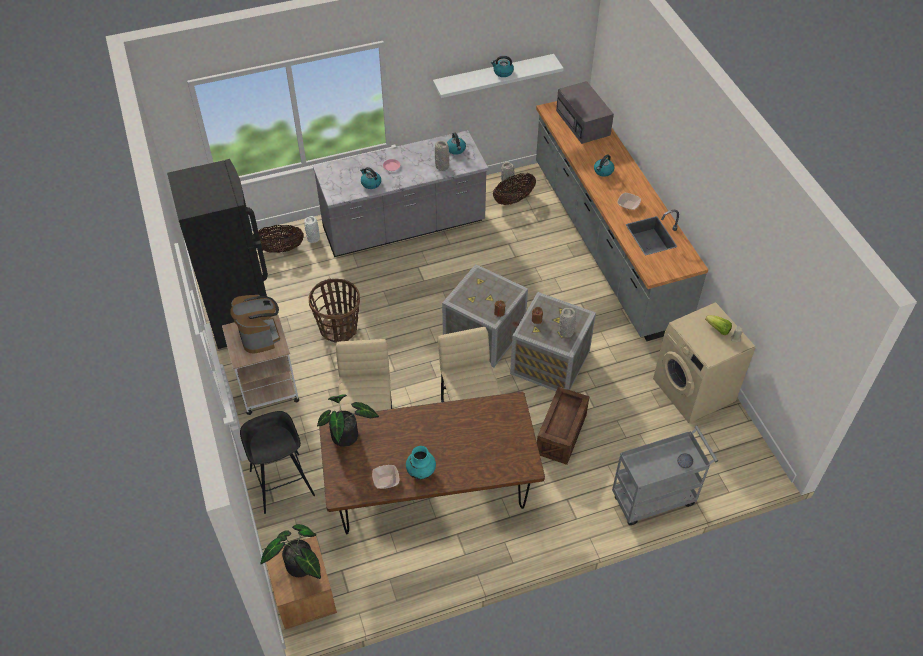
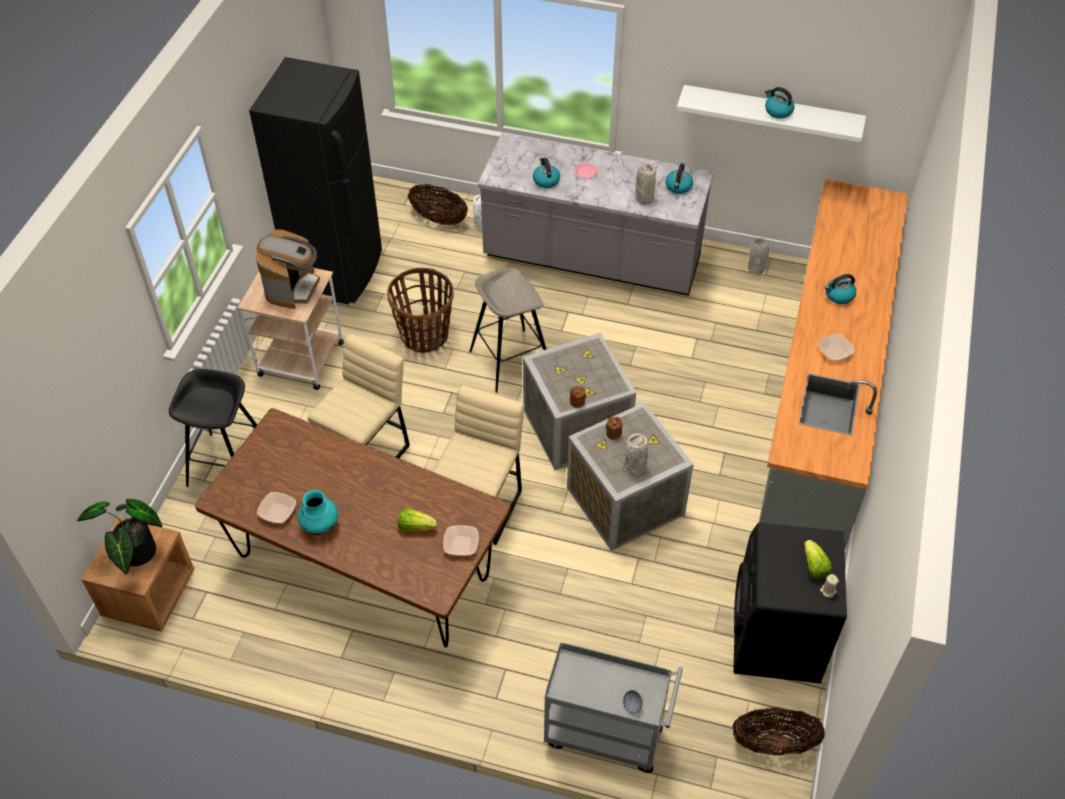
camera: 35 degrees right, 0 degrees up
(348, 437) = (281, 443): potted plant -> none
(408, 316) = (510, 360): none -> grey stool
(480, 437) = (415, 526): none -> lettuce
(513, 199) = (749, 290): basket -> basket (774, 743)
(516, 432) = (461, 544): none -> bowl
(561, 434) = (564, 592): crate -> none
(583, 123) = (867, 226): grey microwave -> none
(692, 390) = (774, 636): beige washing machine -> black washing machine

